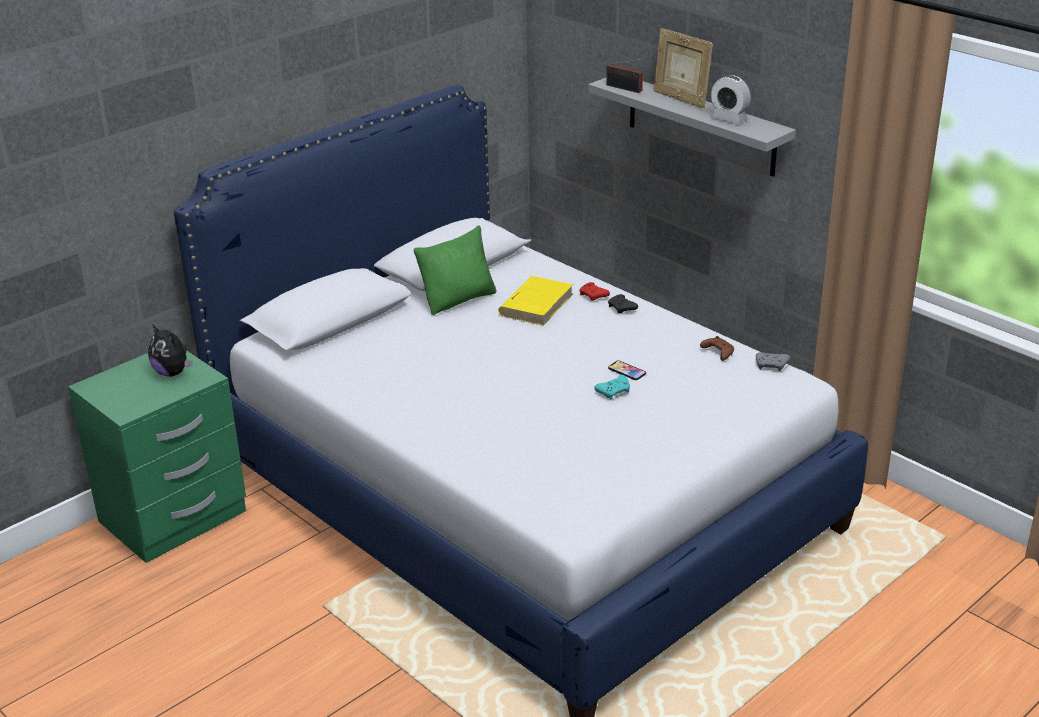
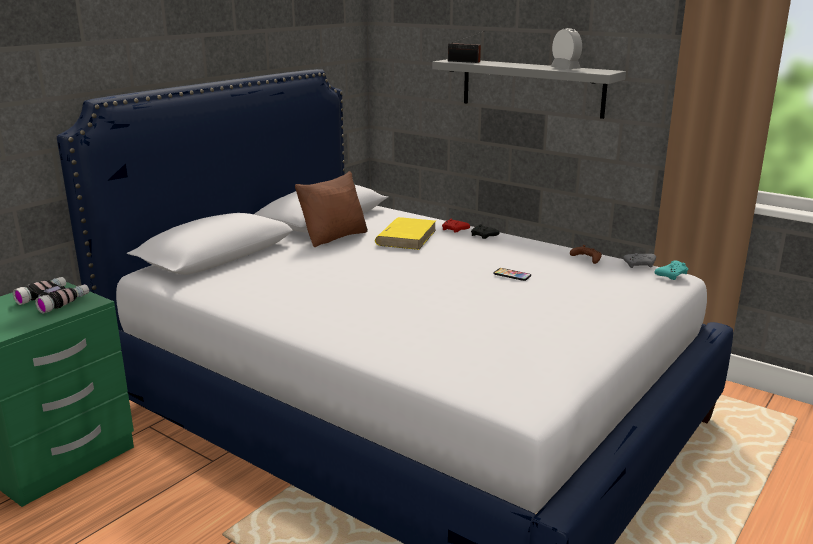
camera: 10 degrees left, 10 degrees down
(173, 373) = (54, 300): plush toy -> binoculars
(458, 300) = (334, 237): green pillow -> brown pillow
(614, 391) = (509, 289): turquoise game controller -> turquoise game controller (672, 275)
(680, 99) = (515, 64): picture frame -> none
(729, 119) = (565, 68): alarm clock -> alarm clock turned 150 degrees counterclockwise

